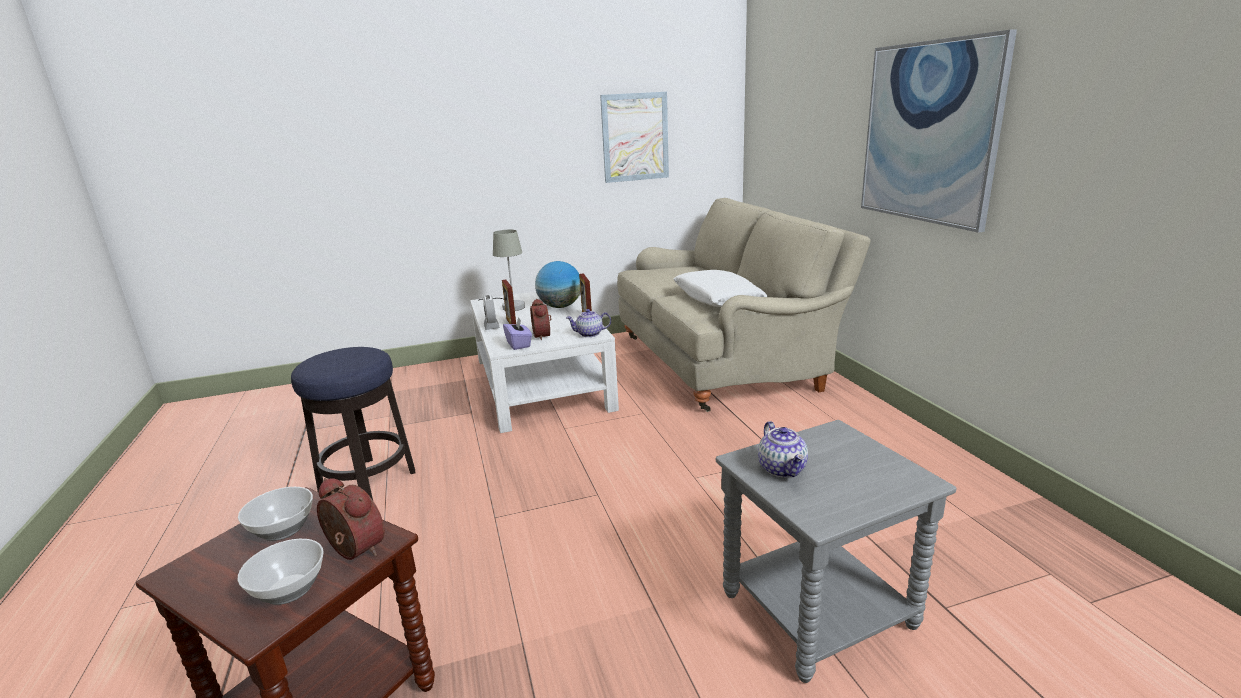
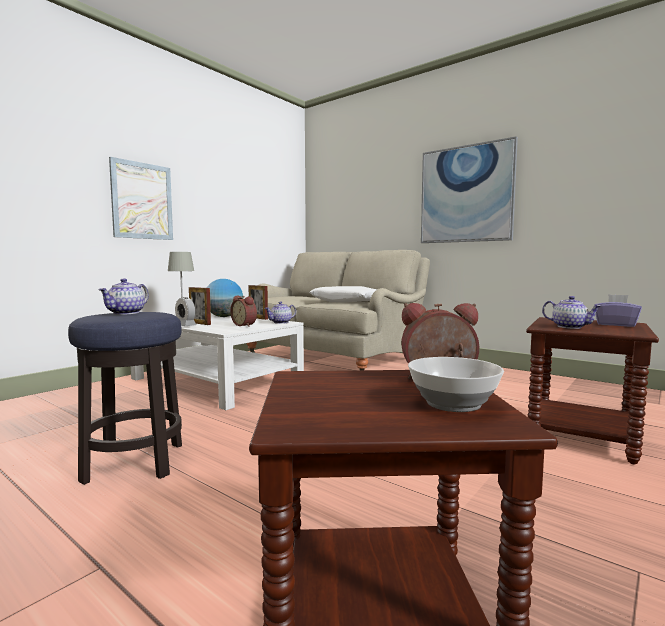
camera: 35 degrees left, 15 degrees down
(281, 529) = (330, 387): bowl -> none
(345, 355) = (126, 313): none -> teapot
(519, 344) = (234, 329): purple tissue box -> purple tissue box (615, 324)
(635, 137) = (247, 205): picture -> picture (142, 201)
(817, 609) = (580, 436): grey side table -> brown side table

